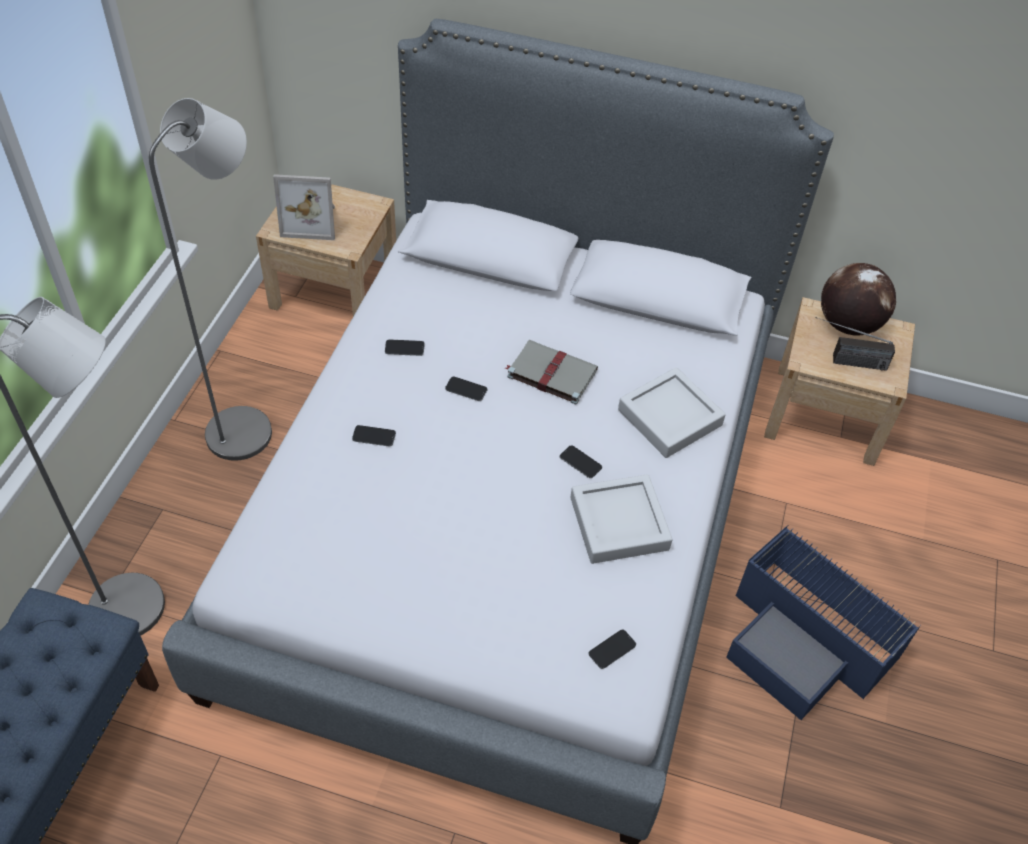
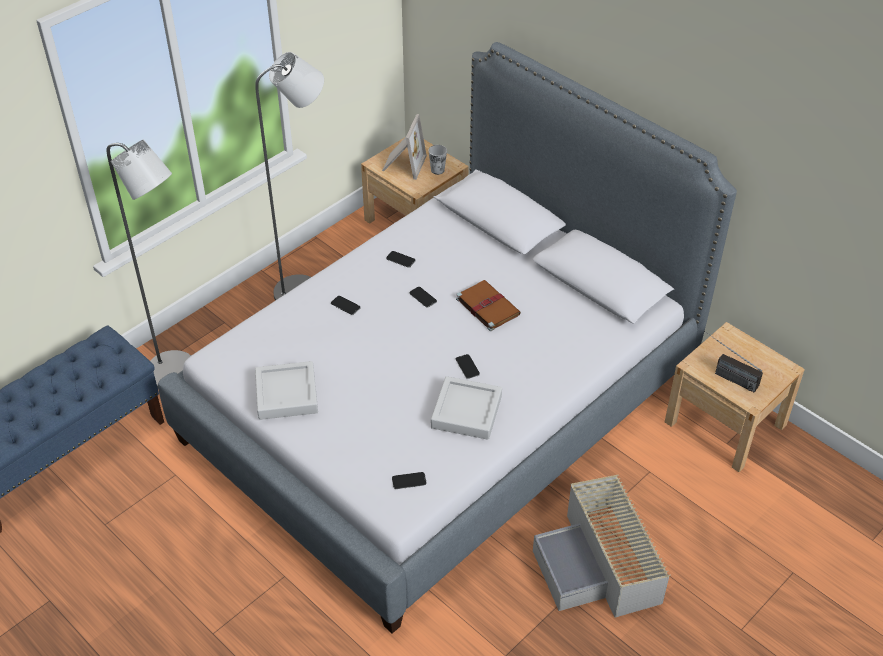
camera: 30 degrees right, 5 degrees down
(311, 221) = (403, 164): picture frame -> picture frame turned 105 degrees counterclockwise
(360, 215) = (437, 170): none -> cup
(550, 373) = (487, 306): grey book -> brown book
(669, 417) = (549, 361): grey tray -> grey tray (286, 394)
(807, 640) = (599, 565): blue storage box -> grey storage box
(847, 324) = (747, 351): globe -> none

